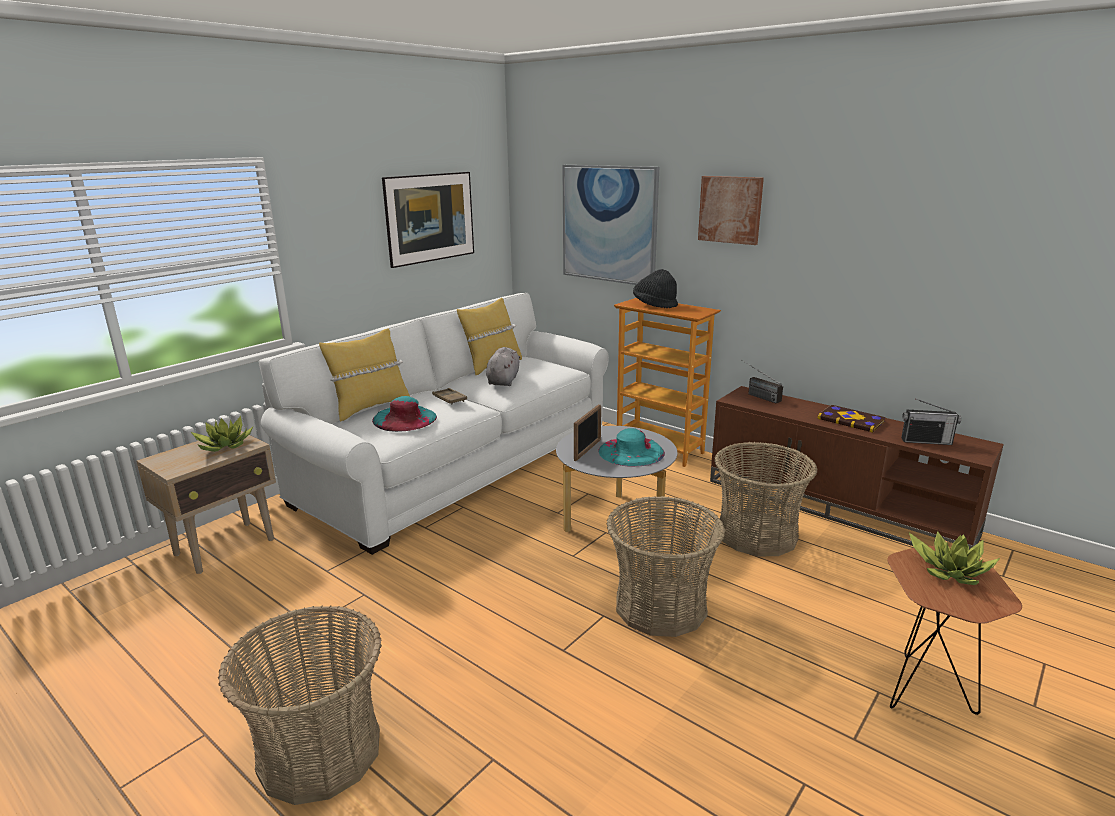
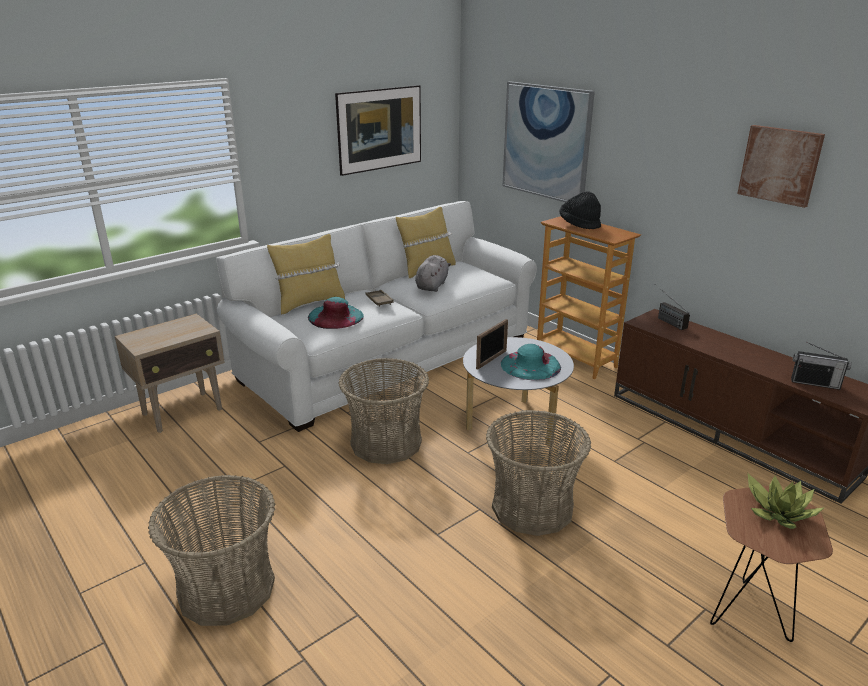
camera: 10 degrees right, 5 degrees up
(223, 446) = (183, 329): potted plant -> none
(730, 209) = (657, 138): picture -> picture (780, 165)
(757, 534) = (642, 452): basket -> basket (386, 442)
(851, 420) = (748, 354): book -> none

